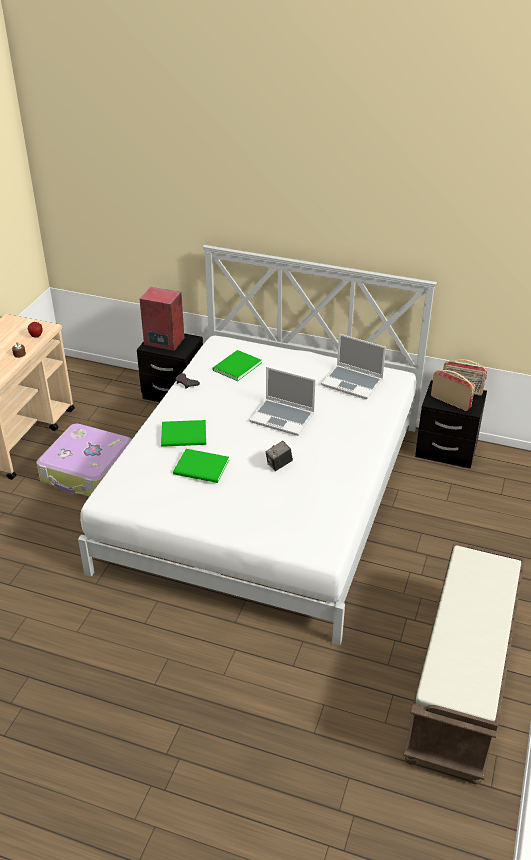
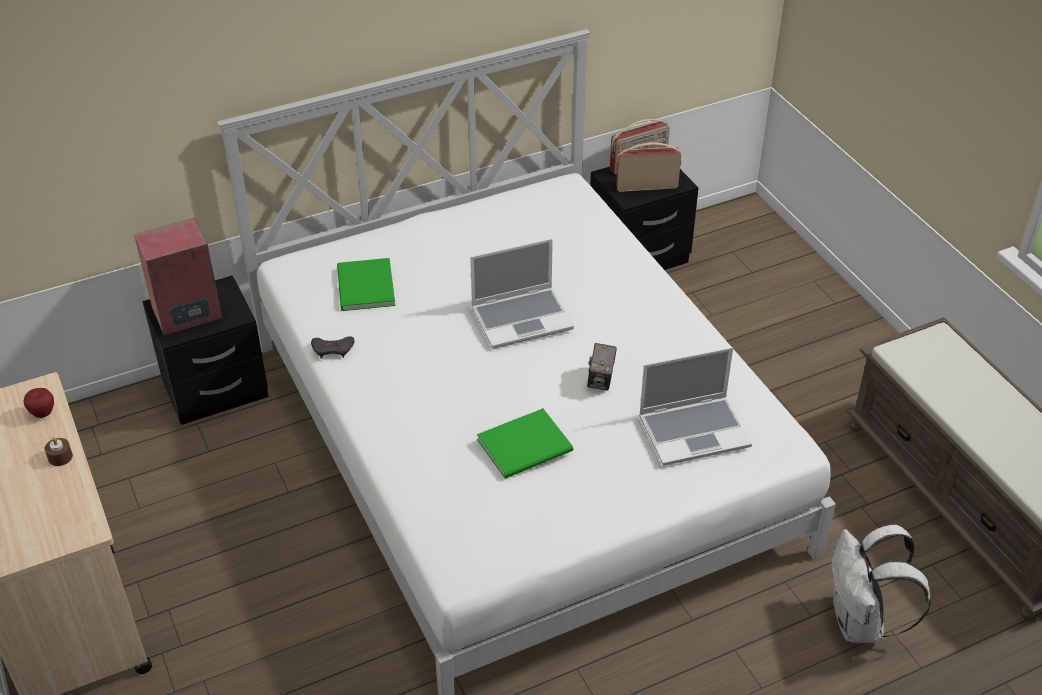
camera: 45 degrees left, 5 degrees up
(88, 471) = (248, 577): suitcase -> none
(185, 435) = (441, 419): green book -> none
(313, 688) = (860, 623): none -> white backpack
(353, 383) = (536, 224): laptop -> laptop (694, 431)

